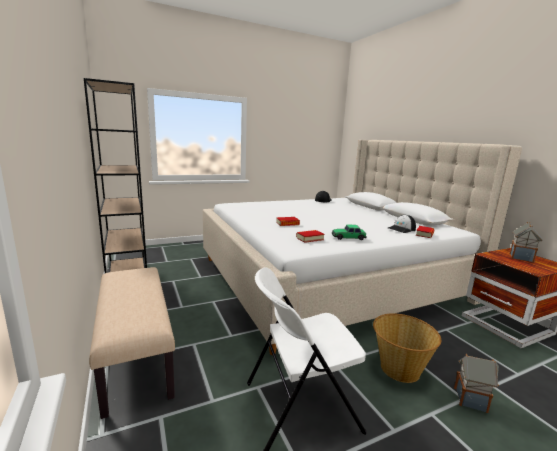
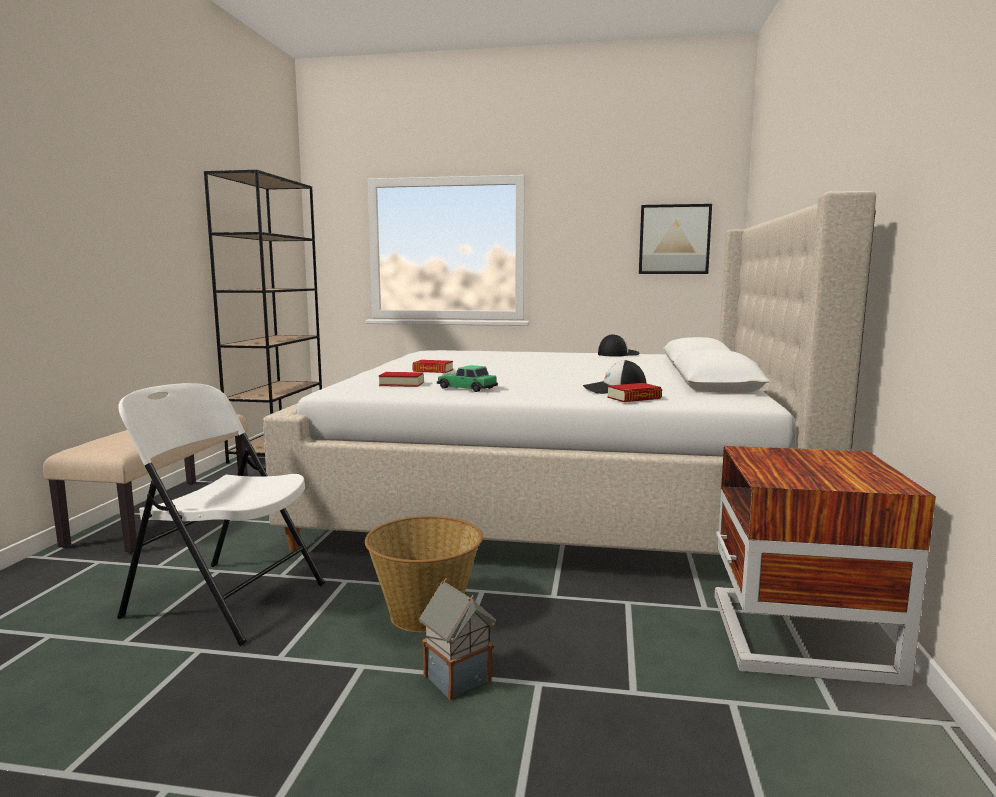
camera: 35 degrees right, 5 degrees down
(315, 138) = (674, 239): none -> picture
(520, 257) = (825, 463): toy house -> none

